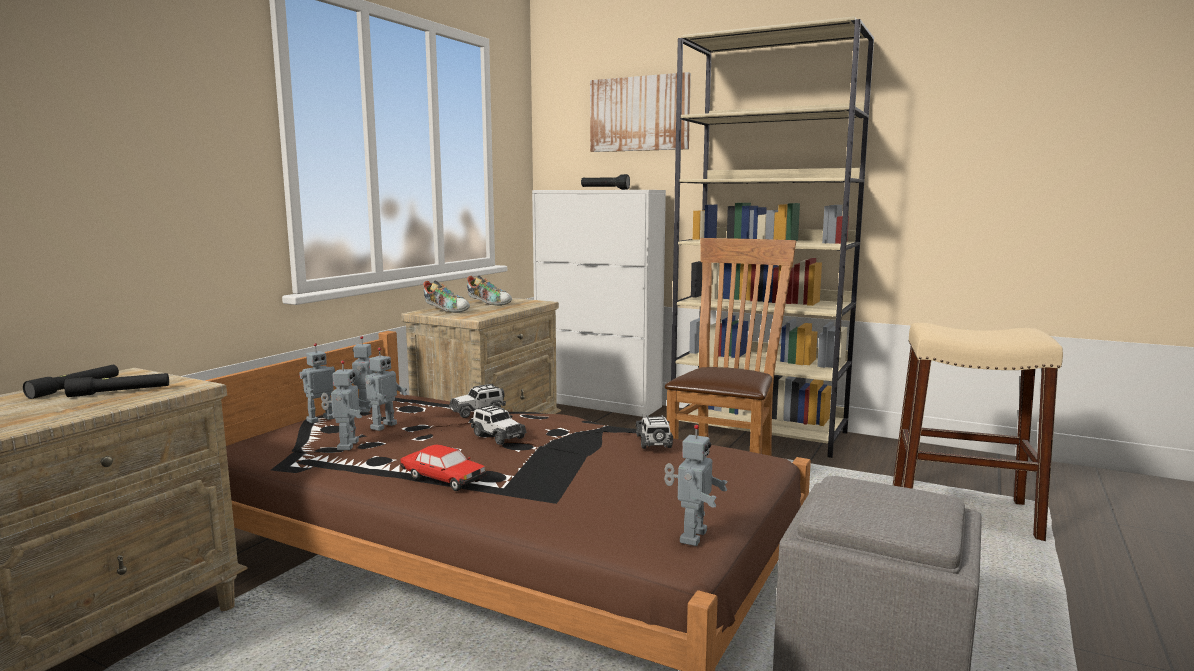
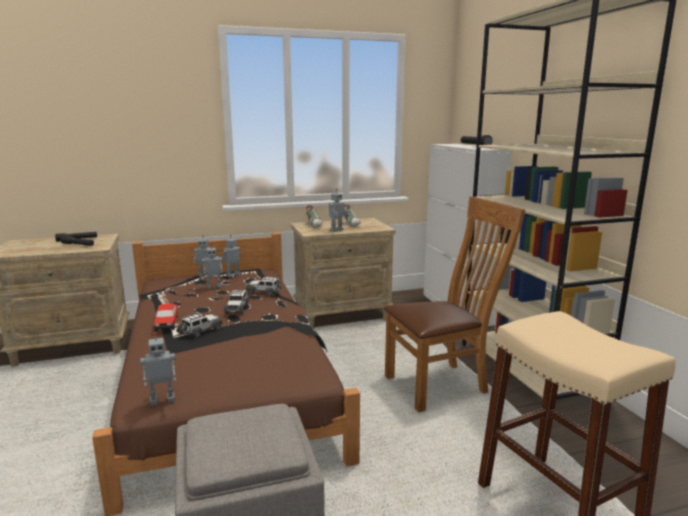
camera: 45 degrees right, 5 degrees up
(346, 445) = (180, 292): toy robot -> toy robot (336, 230)
(639, 114) = (506, 84): picture -> none
(654, 442) = (290, 341): toy car -> toy car (201, 331)

